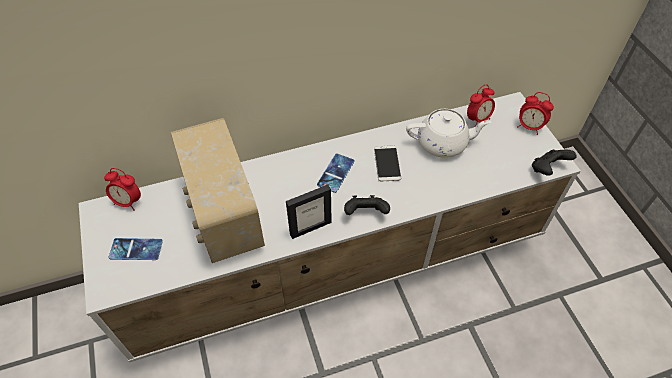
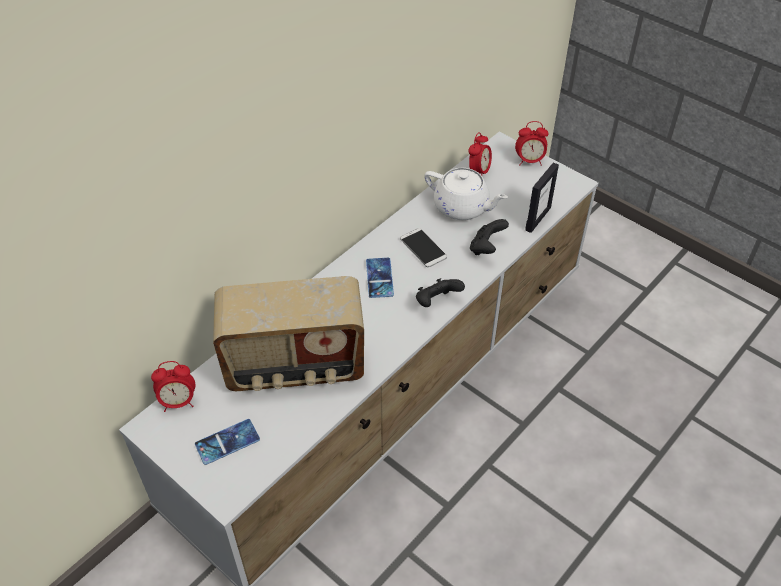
camera: 30 degrees left, 5 degrees down
(223, 215) = (295, 367): radio -> radio turned 45 degrees counterclockwise
(310, 228) = (393, 339): picture frame -> picture frame (537, 219)
(443, 143) = (462, 207): white teapot -> white teapot turned 60 degrees clockwise
(547, 169) = (570, 193): black game controller -> black game controller (486, 248)

